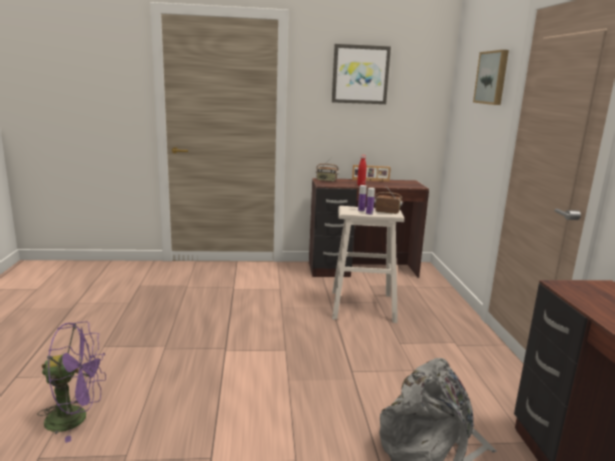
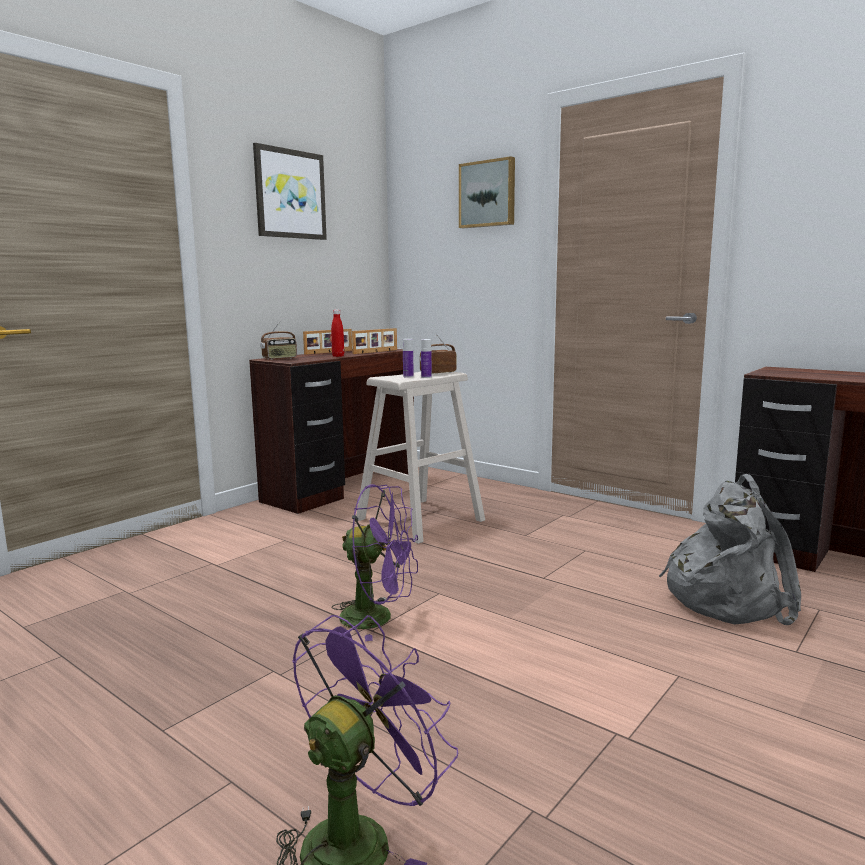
camera: 45 degrees left, 5 degrees down
(238, 346) = (378, 618): none -> purple fan
(396, 186) = (376, 352): none -> picture frame

